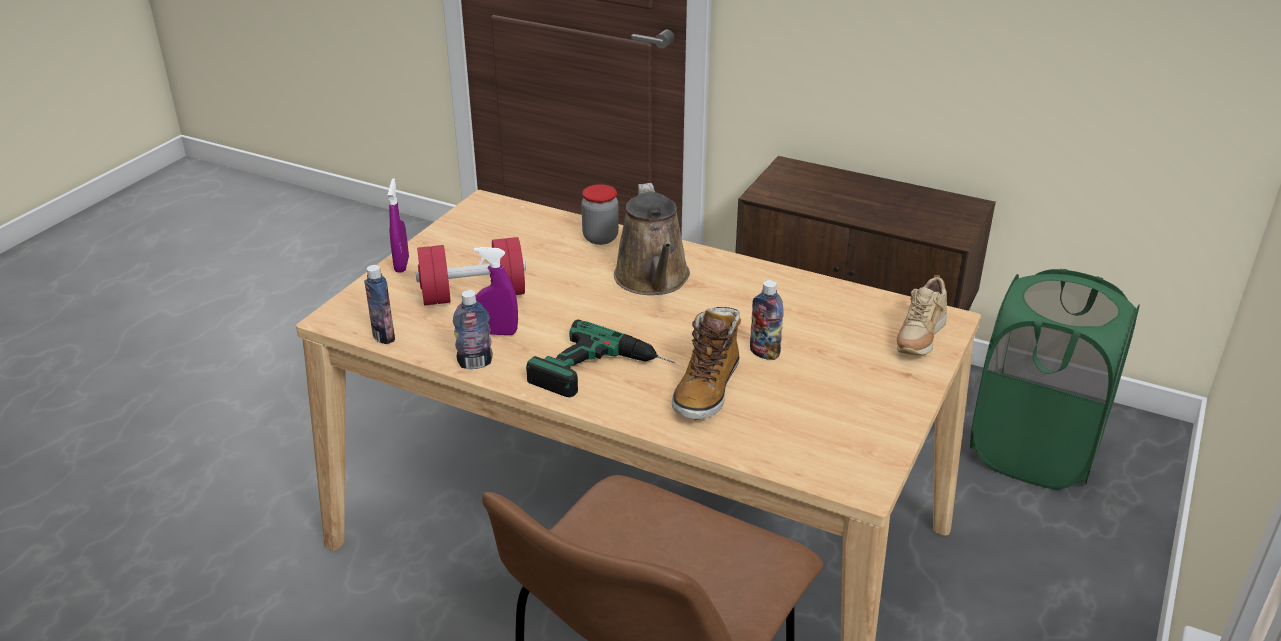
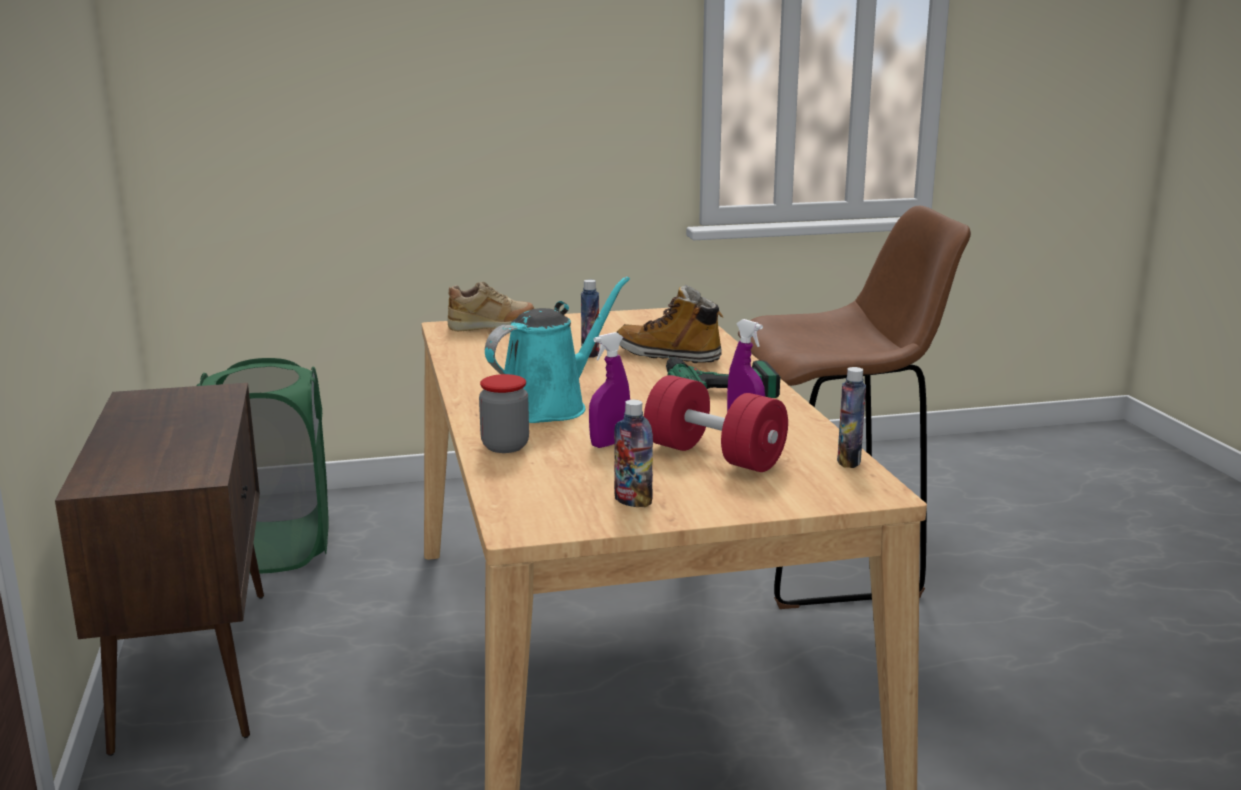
camera: 130 degrees left, 15 degrees down
(402, 265) = (735, 508): purple spray bottle -> purple spray bottle (609, 443)
(475, 363) = (798, 418): bottle -> bottle (633, 501)
(653, 280) = (549, 406): brown watering can -> turquoise watering can
(706, 390) = (668, 355): boot -> boot turned 135 degrees counterclockwise

